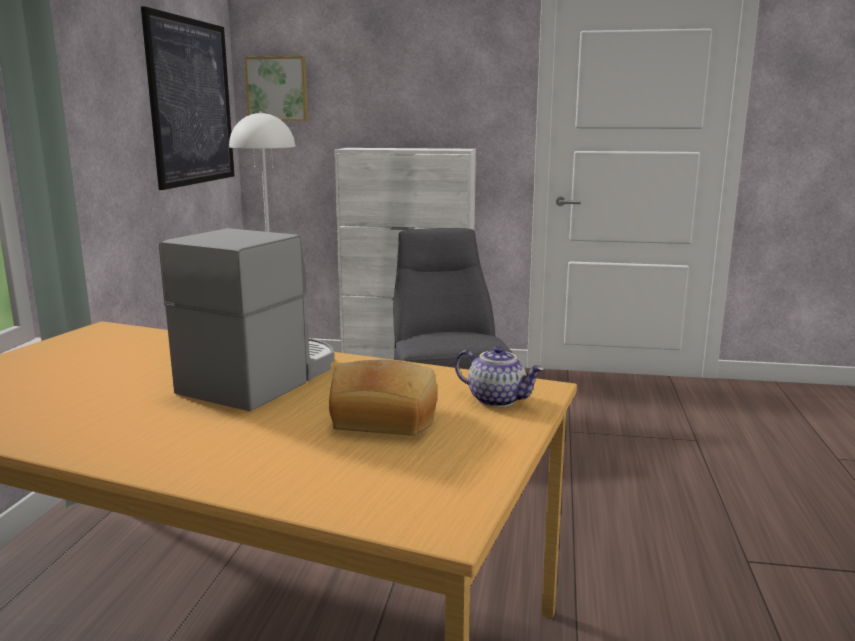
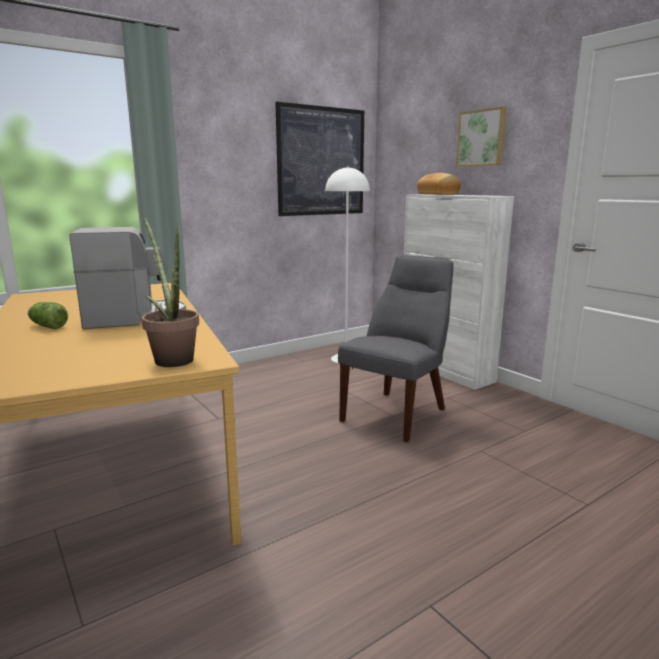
camera: 45 degrees right, 0 degrees up
(173, 427) = (47, 326): none -> lettuce
(277, 89) = (396, 151): picture -> picture (482, 138)
(385, 418) = (106, 348): bread -> bread (439, 194)
(498, 400) = (171, 358): teapot -> potted plant

